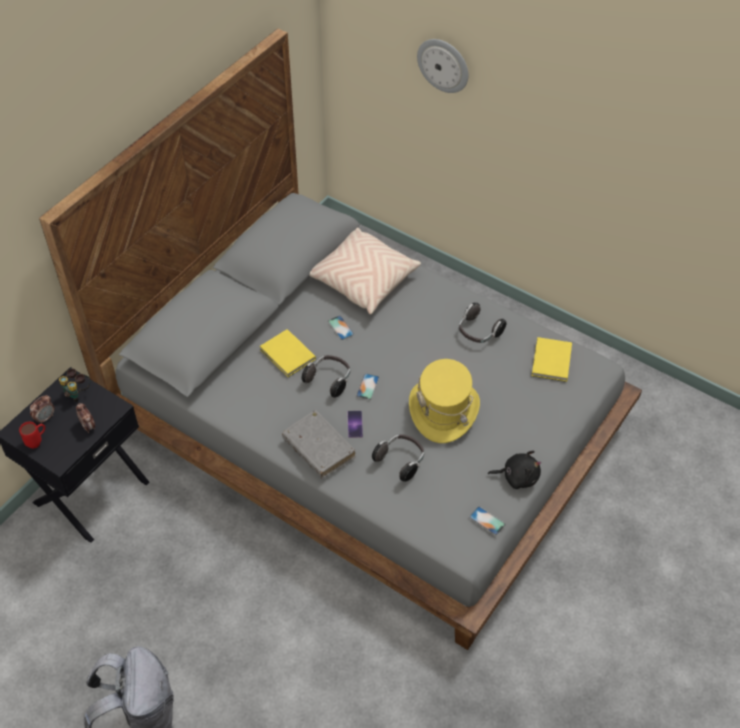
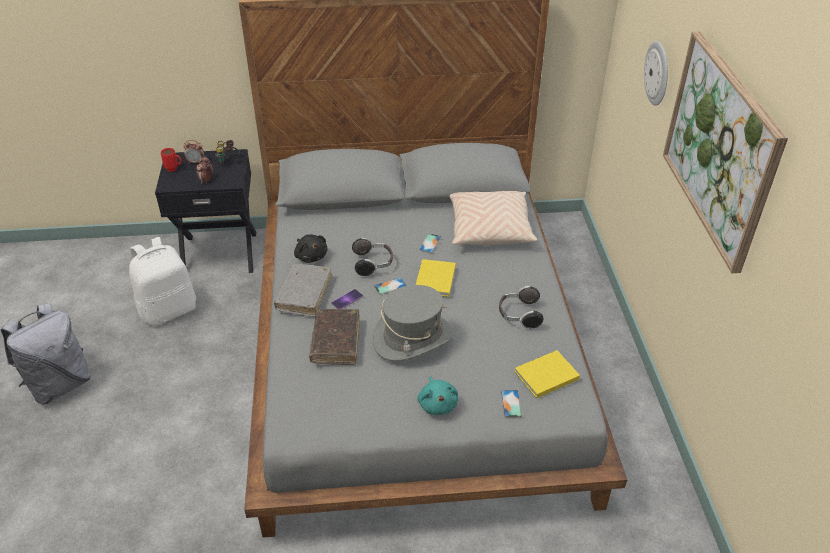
camera: 50 degrees right, 10 degrees down
(129, 578) = (168, 310): none -> white backpack
(288, 356) = (373, 234): yellow book -> yellow book (434, 280)
(401, 461) = (336, 342): headphones -> brown book
(443, 410) = (413, 338): yellow hat -> grey hat
(487, 521) = (329, 428): phone -> phone (511, 403)
(517, 477) = (396, 423): black plush toy -> black plush toy (311, 256)
(520, 440) = (437, 404): none -> turquoise plush toy
(582, 110) = (720, 147): none -> picture

